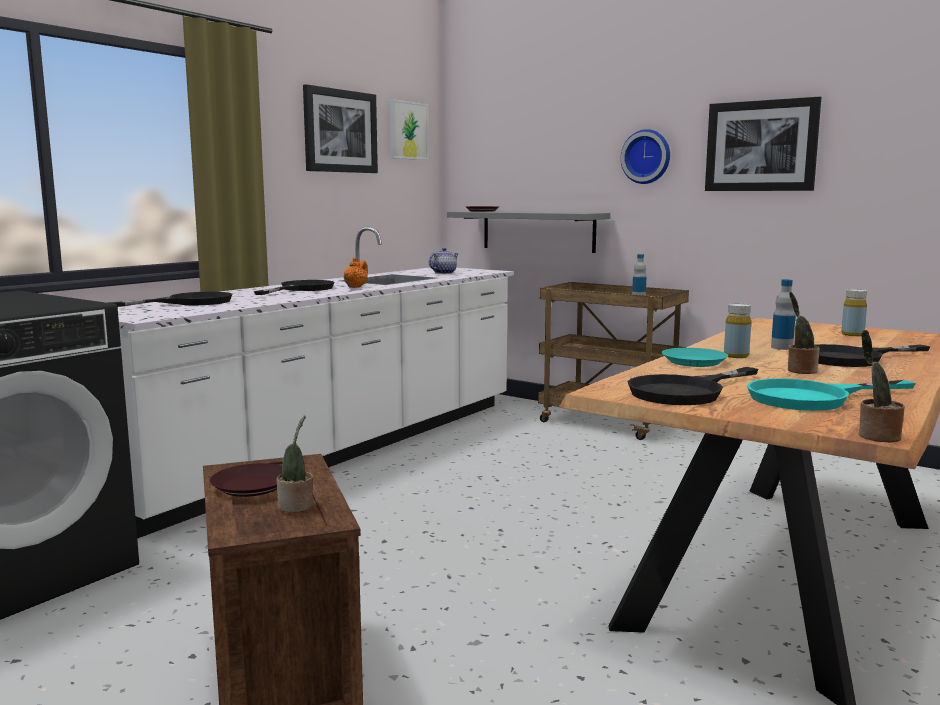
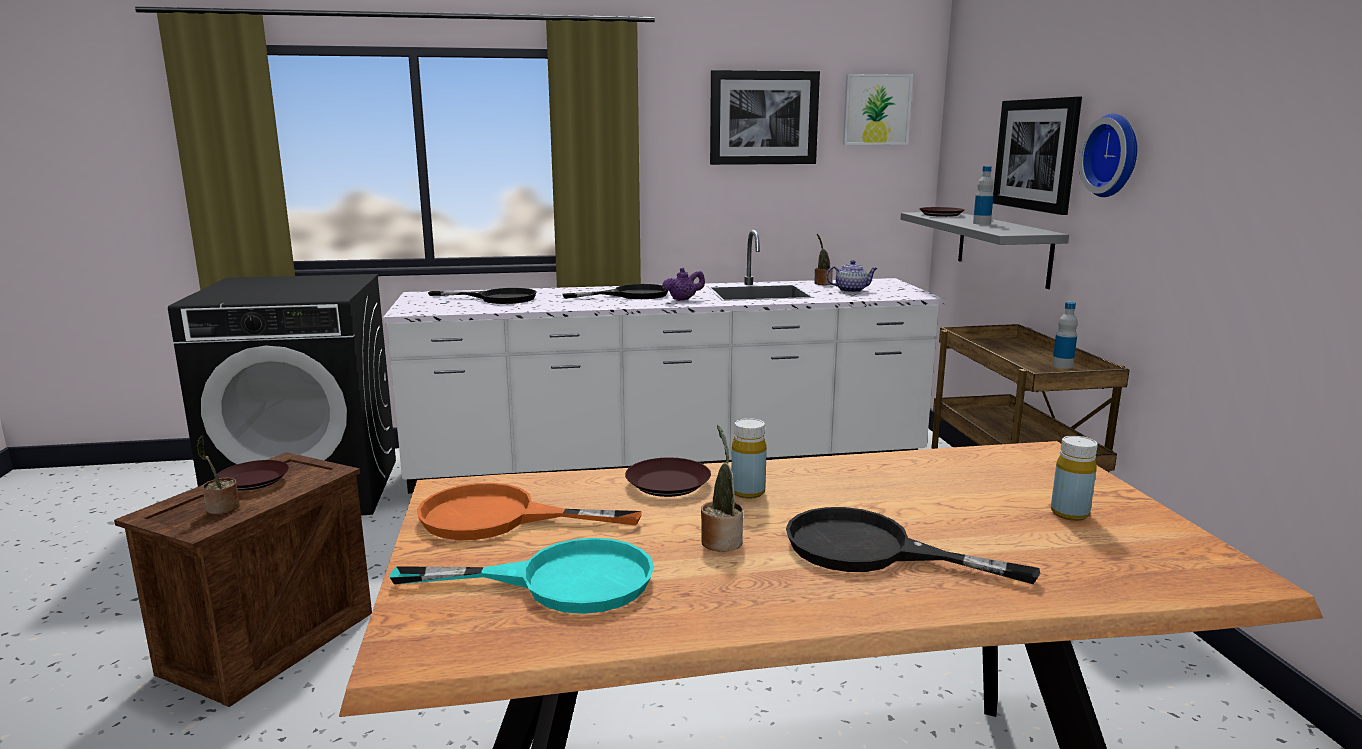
camera: 45 degrees right, 5 degrees up
(356, 287) = (683, 299): orange teapot -> purple teapot
(686, 391) = (498, 518): black frying pan -> orange frying pan
(694, 362) = (667, 484): turquoise plate -> brown plate
(761, 146) = (1252, 149): picture -> picture (1036, 154)
(781, 347) = (859, 499): bottle -> bottle (981, 223)
(812, 398) = (561, 581): turquoise frying pan -> turquoise frying pan turned 150 degrees clockwise
(876, 436) = (390, 656): potted plant -> potted plant (822, 283)

